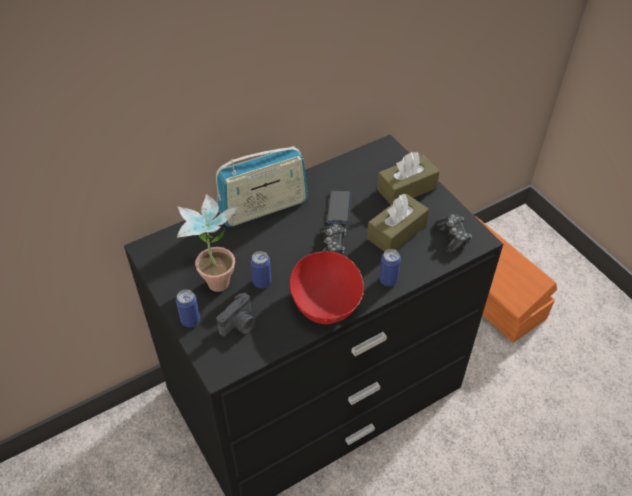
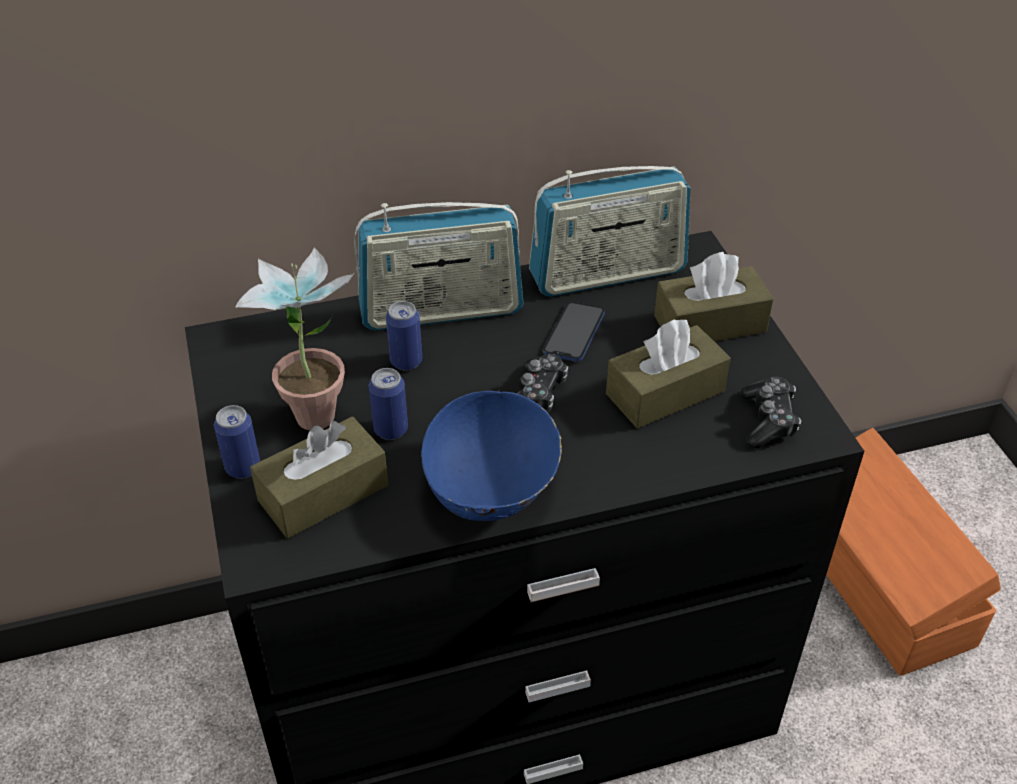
camera: 15 degrees right, 5 degrees down
(239, 325) = (323, 493): camera -> brown tissue box
(327, 303) = (492, 488): red bowl -> blue bowl
(345, 169) = (608, 274): none -> radio
(388, 280) = (620, 471): can -> can (406, 361)

